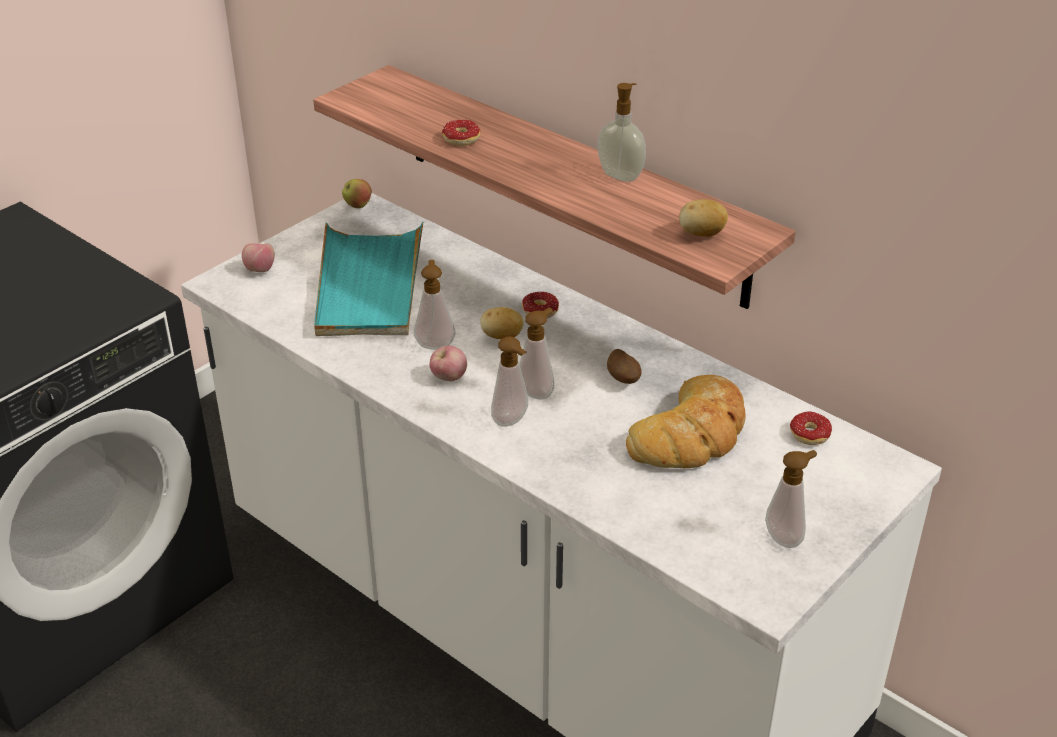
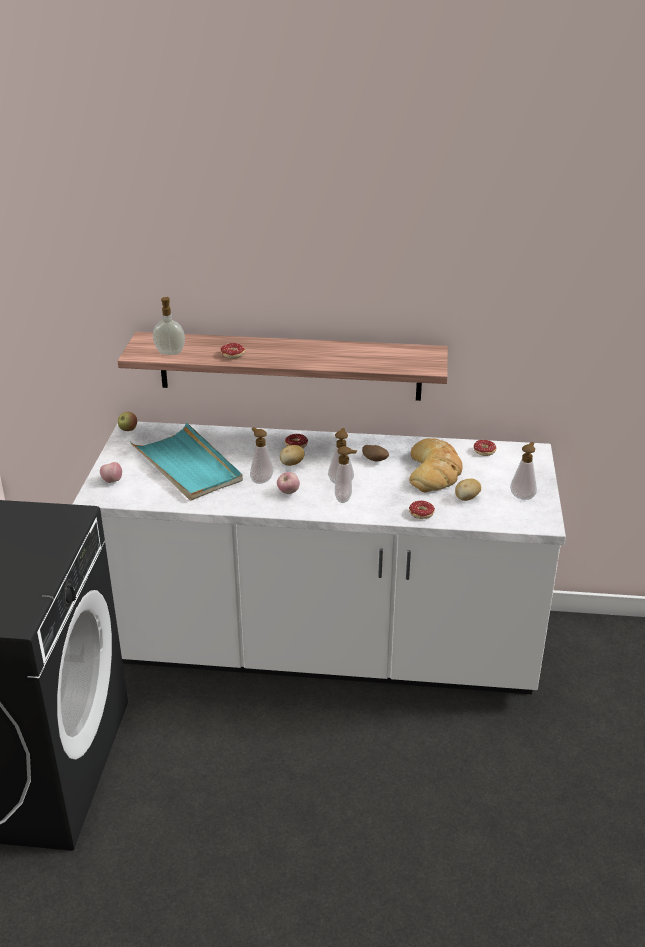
camera: 35 degrees left, 5 degrees down
(587, 497) = (420, 516): none -> donut
(621, 175) = (337, 347): soap dispenser -> soap dispenser (170, 352)
(701, 234) = (410, 360): potato -> potato (467, 498)

